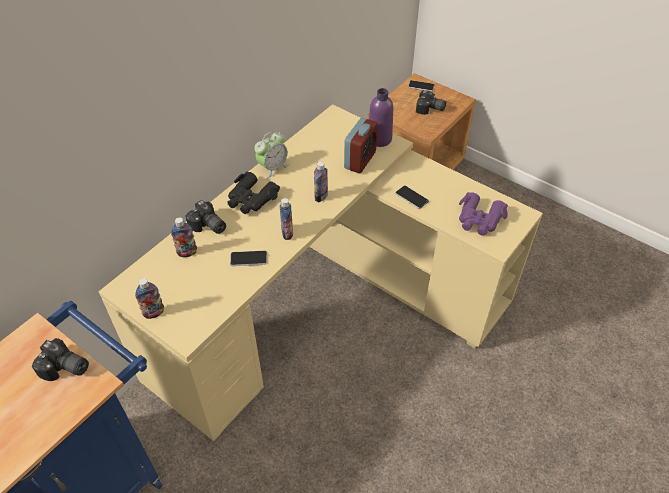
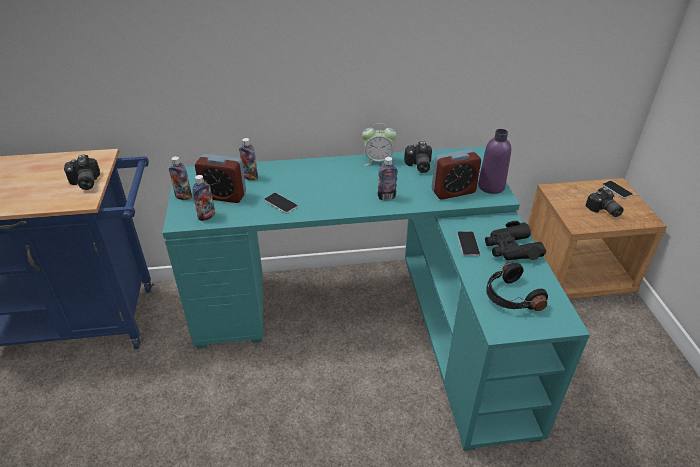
camera: 45 degrees right, 10 degrees down
(189, 286) = (224, 195): none -> alarm clock
(208, 226) = (284, 170): camera -> camera (418, 166)
(251, 199) = (335, 171): black binoculars -> black binoculars (511, 249)
(287, 233) = (328, 205): bottle -> bottle (206, 216)
(324, 304) = (375, 320): beige desk -> turquoise desk
(479, 219) = (510, 297): purple binoculars -> black headphones

